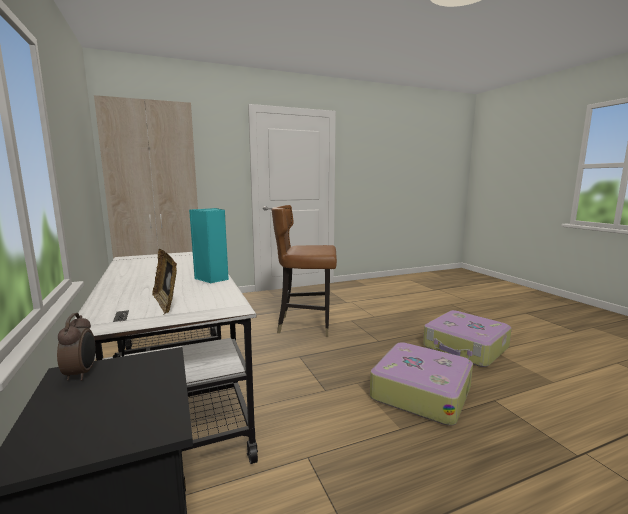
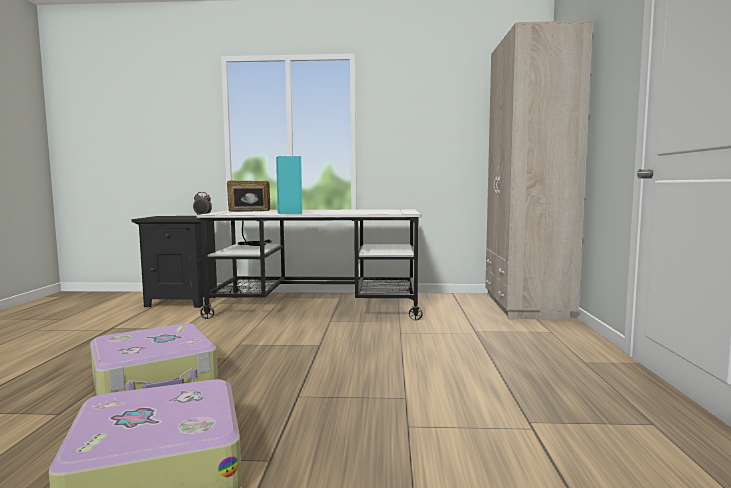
camera: 115 degrees right, 5 degrees down
(306, 325) = (413, 362): brown chair -> none

